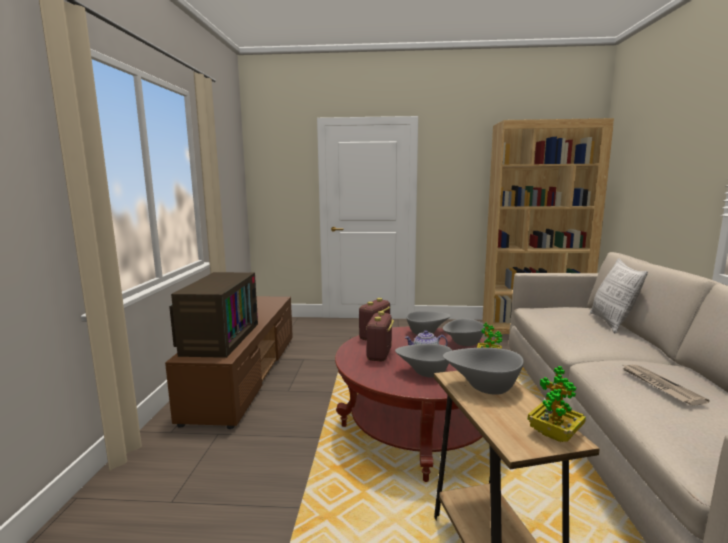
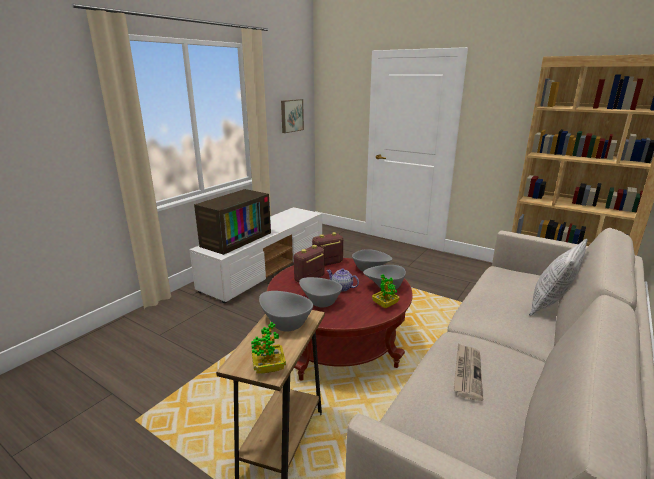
camera: 30 degrees right, 10 degrees up
(230, 187) = (291, 115): none -> picture
(245, 374) = (266, 268): brown tv stand -> white tv stand

